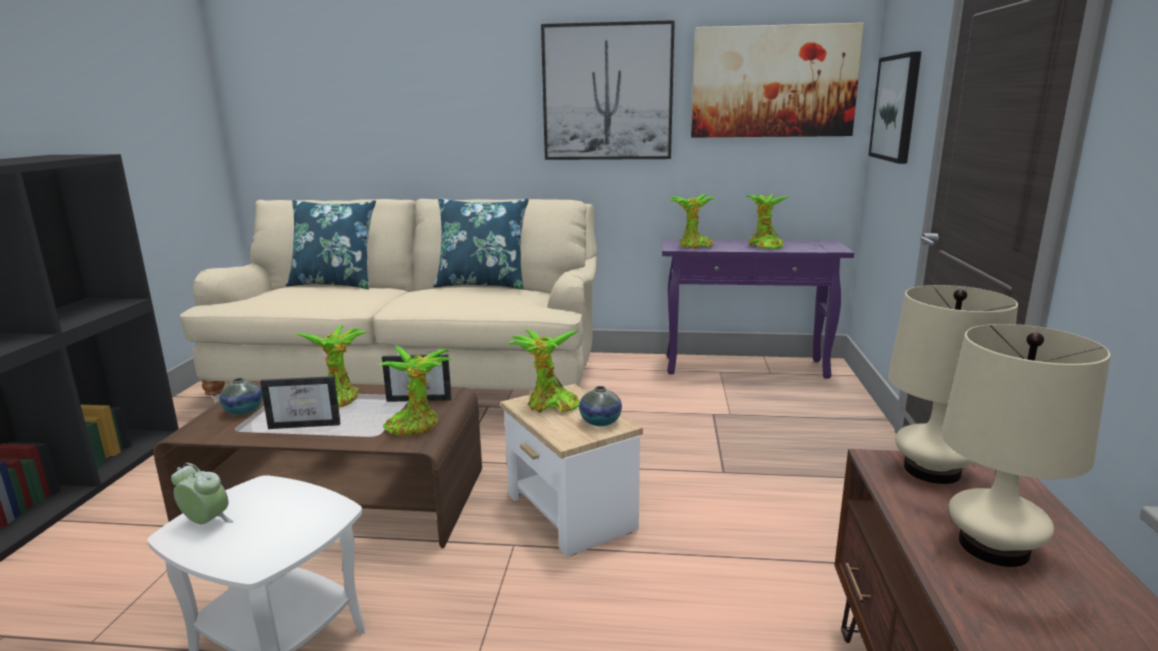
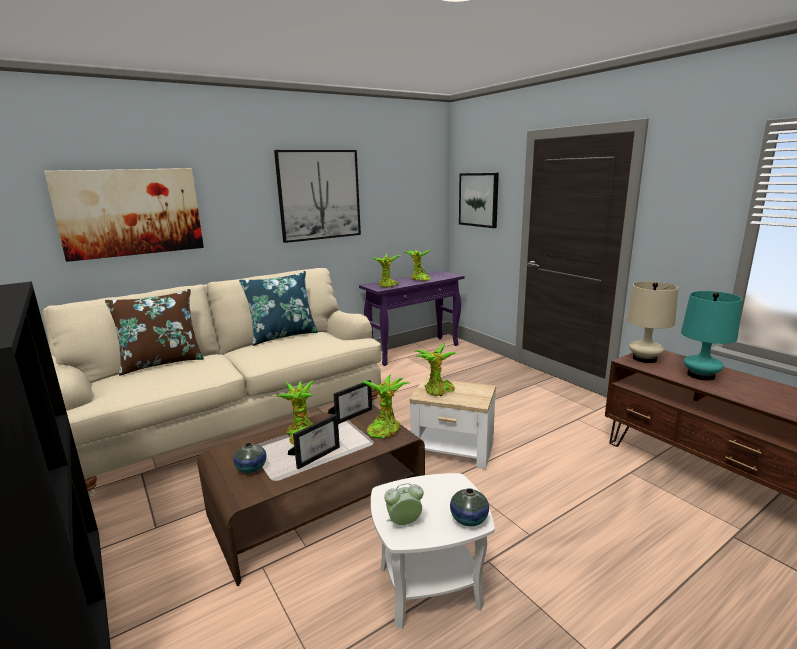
camera: 40 degrees left, 0 degrees up
(335, 284) = (162, 363): blue pillow -> brown pillow
(600, 422) = (475, 390): vase -> vase (469, 519)
(773, 82) = (407, 186): picture -> picture (131, 212)
(993, 547) = (700, 375): beige table lamp -> turquoise table lamp

